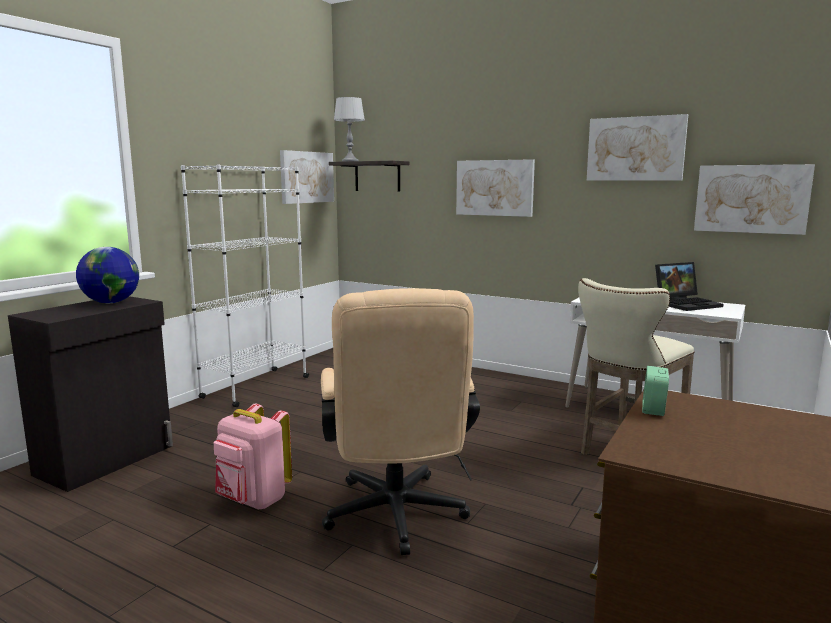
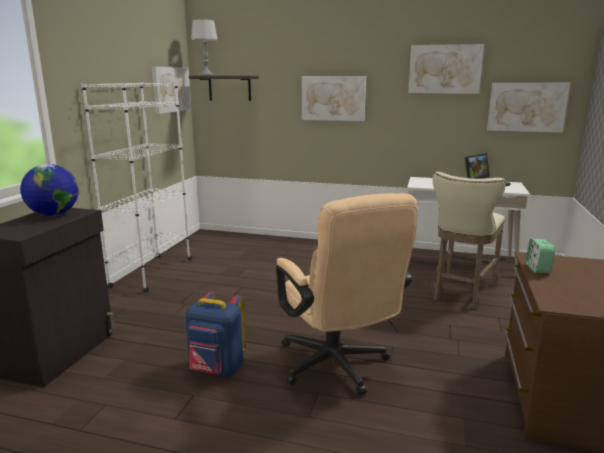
camera: 15 degrees left, 5 degrees up
(253, 501) = (216, 370): pink backpack -> blue backpack

